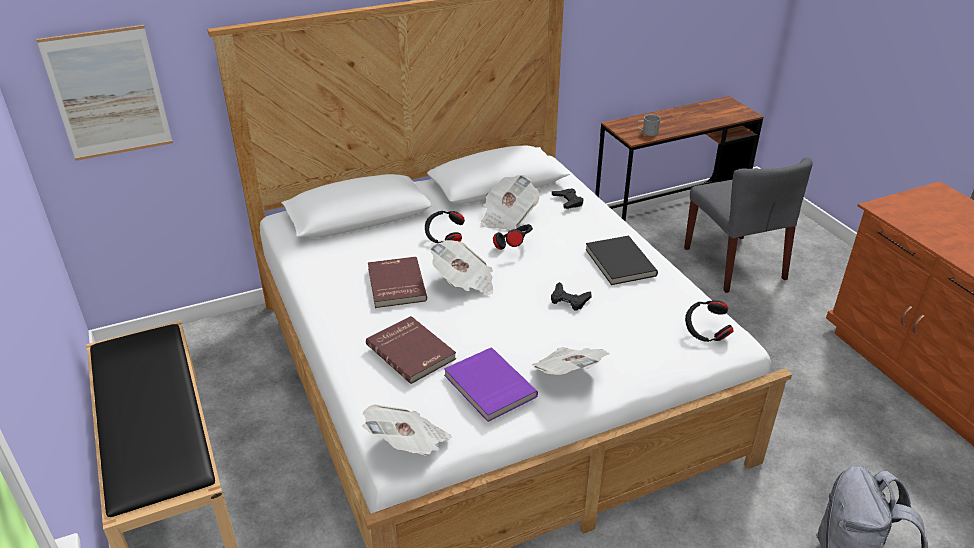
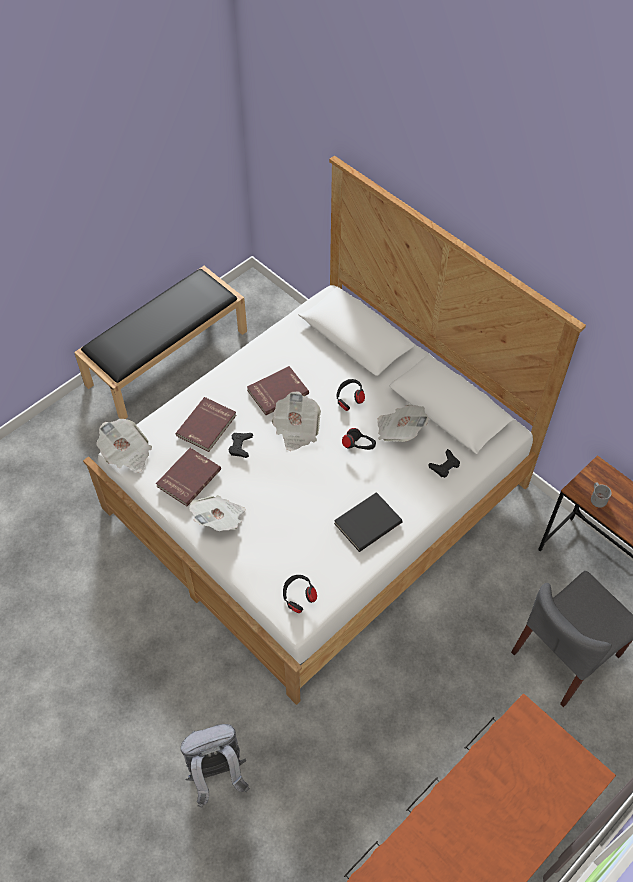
camera: 70 degrees right, 20 degrees up
(108, 93) = (283, 147): picture -> none
(488, 387) = (188, 477): purple book -> red book
(569, 300) = (304, 500): black game controller -> black game controller (240, 446)

